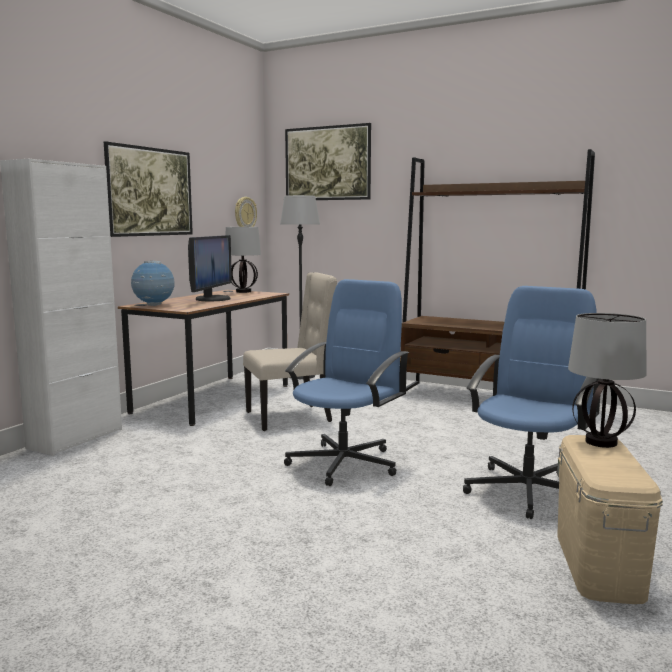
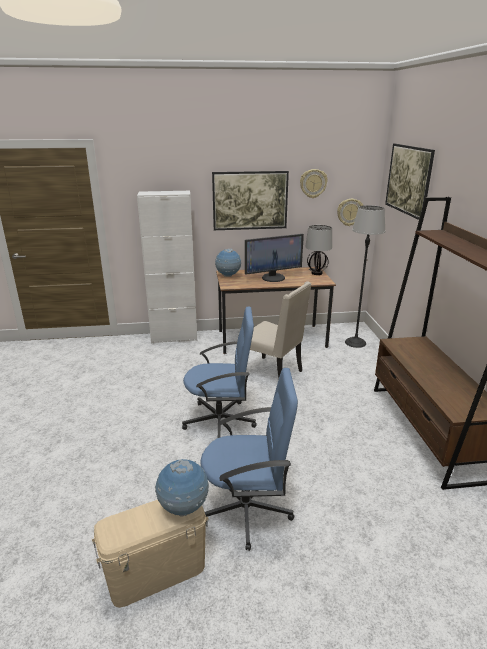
camera: 55 degrees right, 15 degrees up
(211, 173) = (313, 183): none -> wall clock
(600, 442) = (183, 508): table lamp -> globe

